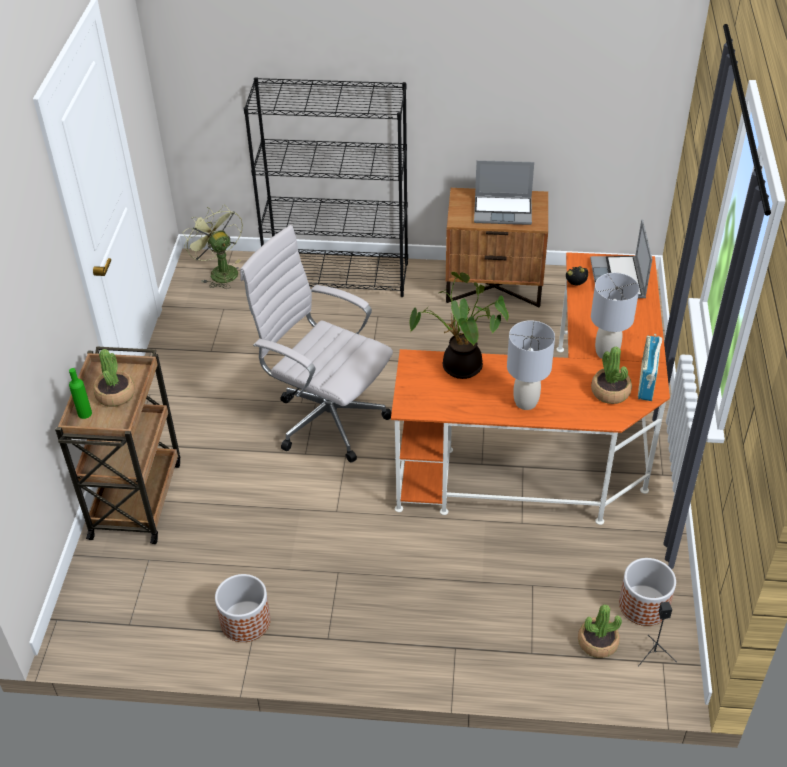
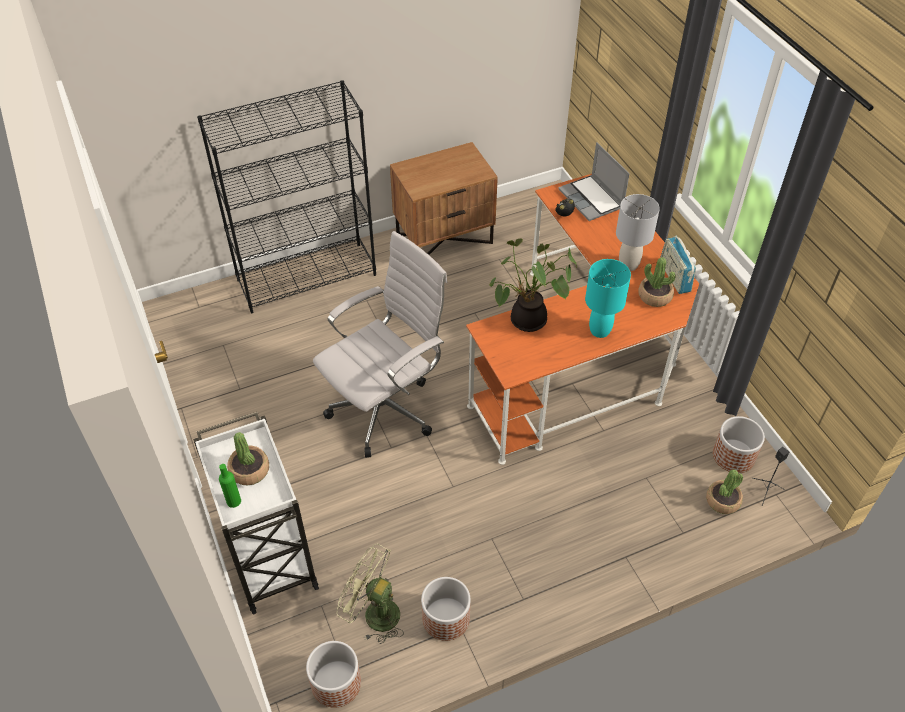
camera: 30 degrees left, 5 degrees up
(114, 629) = (335, 683): none -> planter
(136, 497) = (269, 554): brown cart -> white cart
(219, 271) = (194, 311): green fan -> green fan (374, 613)
(326, 418) = (386, 409): white office chair -> white office chair turned 135 degrees clockwise
(503, 211) = (449, 170): laptop -> none
(525, 402) = (599, 331): grey table lamp -> turquoise table lamp

